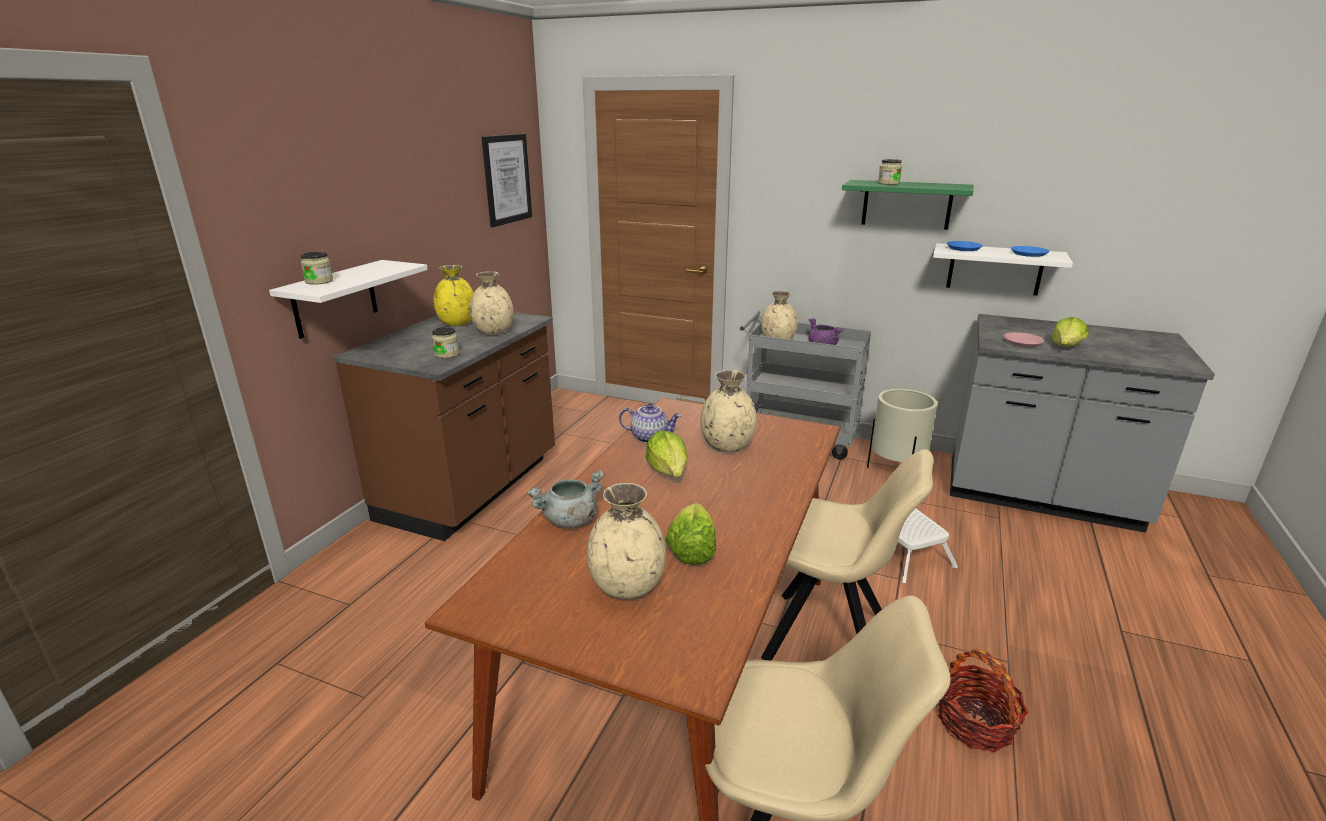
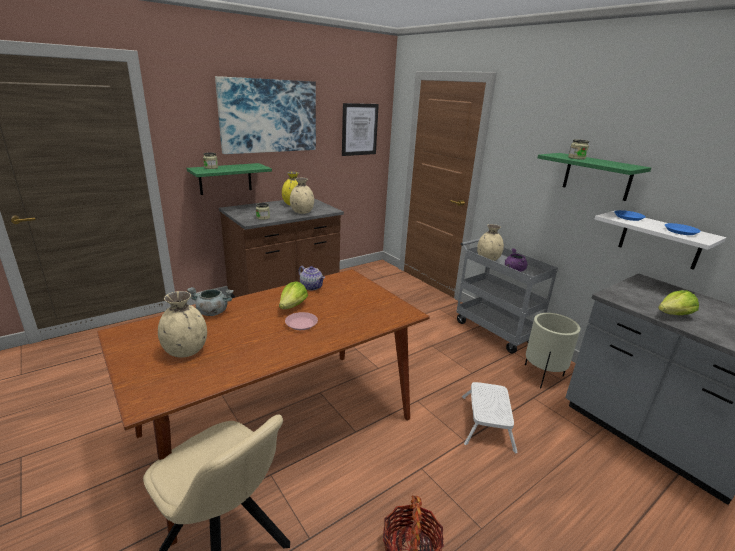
camera: 30 degrees right, 0 degrees up
(335, 299) = (225, 178): white shelf -> green shelf
(385, 171) = (269, 116): none -> picture
(691, 549) = (239, 347): lettuce -> none
(726, 446) = (343, 304): beige vase -> none
(828, 639) = (376, 452): beige chair -> none
(1022, 342) = (637, 301): pink plate -> pink plate (301, 323)

